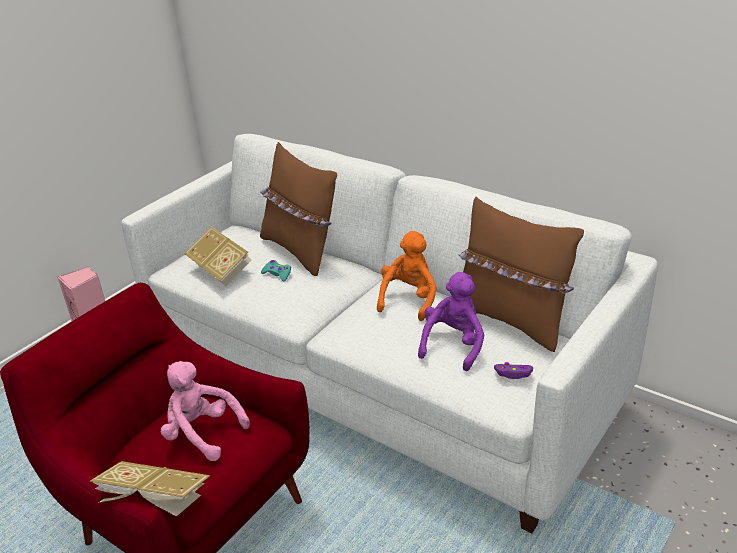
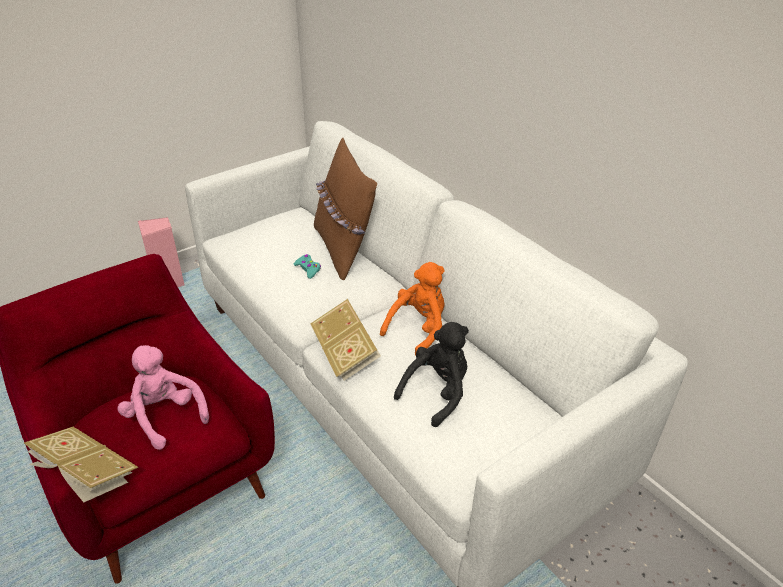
camera: 15 degrees right, 5 degrees up
(221, 270) = (262, 251): book -> book (346, 354)
(453, 345) = (437, 392): purple plush toy -> black plush toy
(510, 320) = (509, 381): brown pillow -> none
(513, 374) = (481, 445): purple game controller -> none

